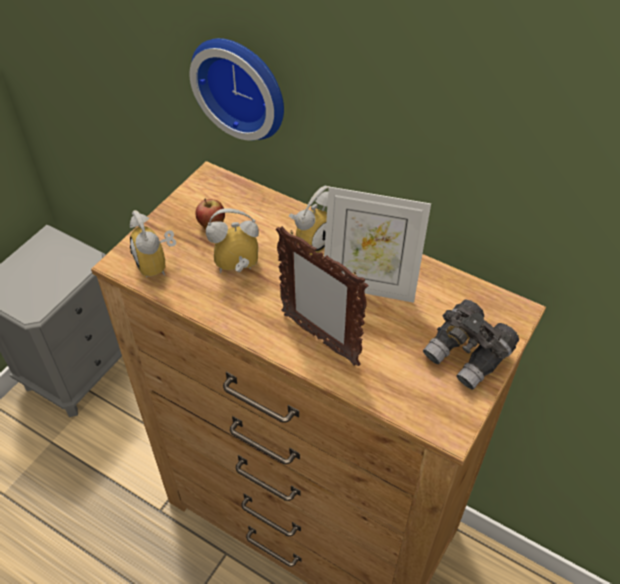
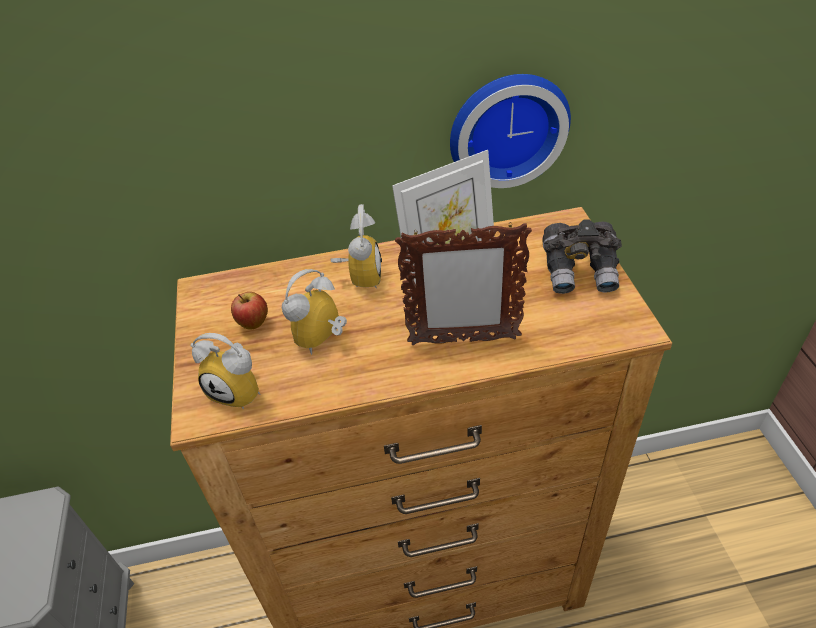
camera: 40 degrees left, 5 degrees down
(242, 85) = (198, 162): wall clock -> wall clock (506, 127)

